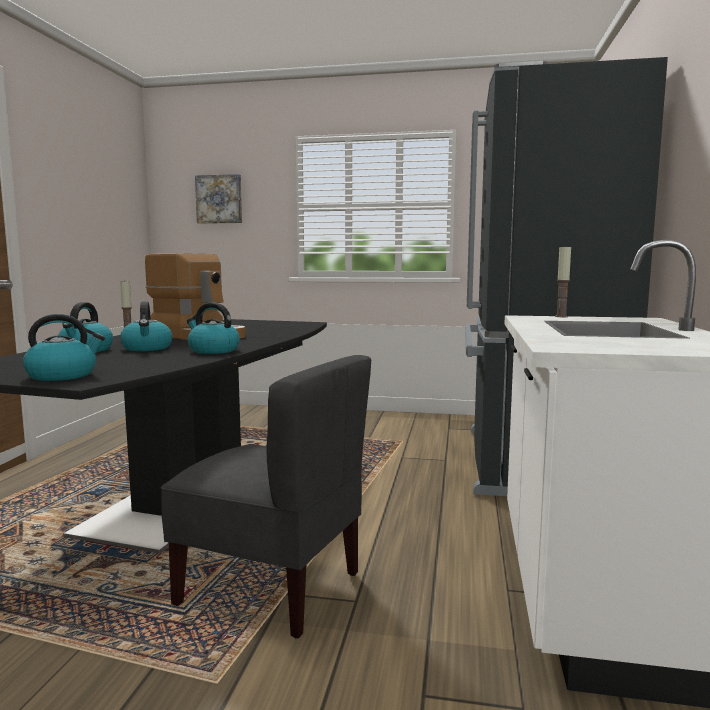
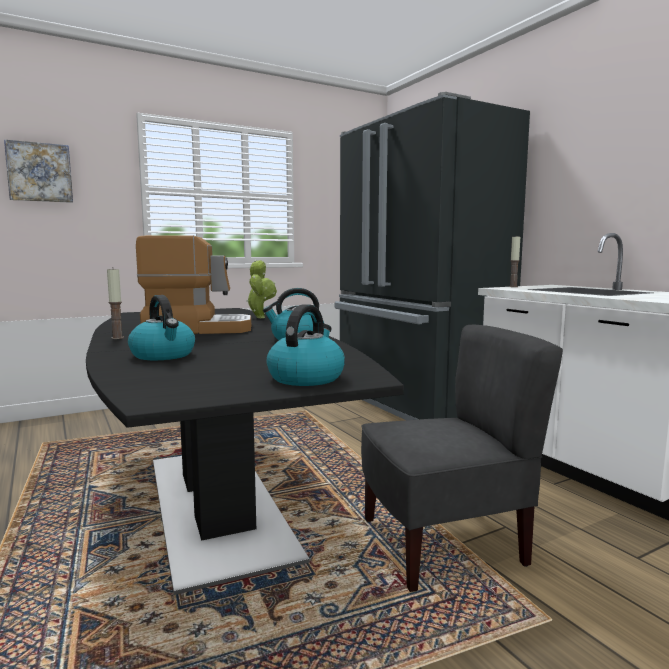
camera: 40 degrees left, 0 degrees up
(147, 348) = (221, 345): kettle -> none
(291, 331) = (260, 317): none -> potted plant

